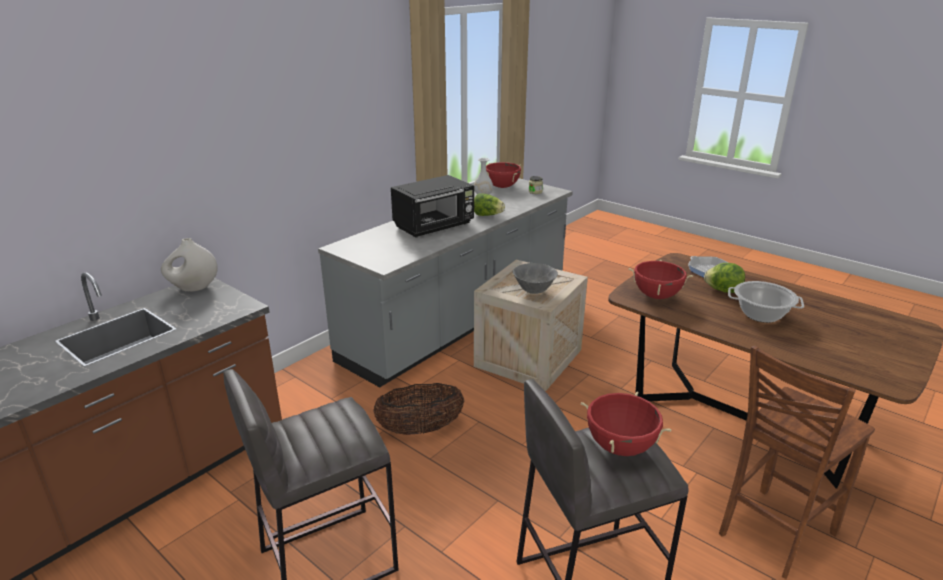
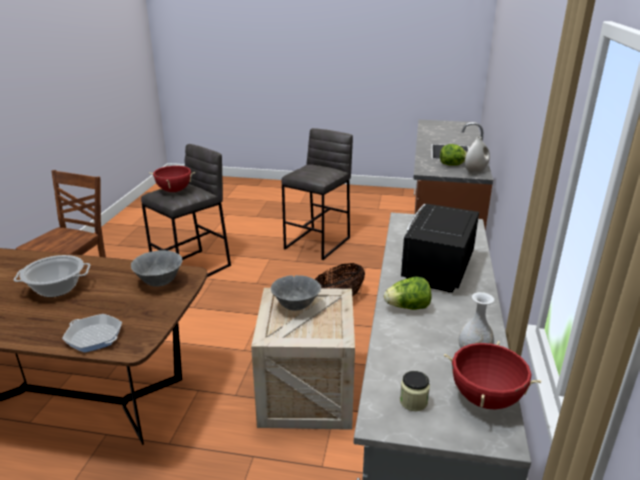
camera: 150 degrees right, 0 degrees up
(656, 296) = (160, 283): red cooking pot -> grey bowl
(723, 291) = (86, 309): lettuce -> lettuce (452, 165)

